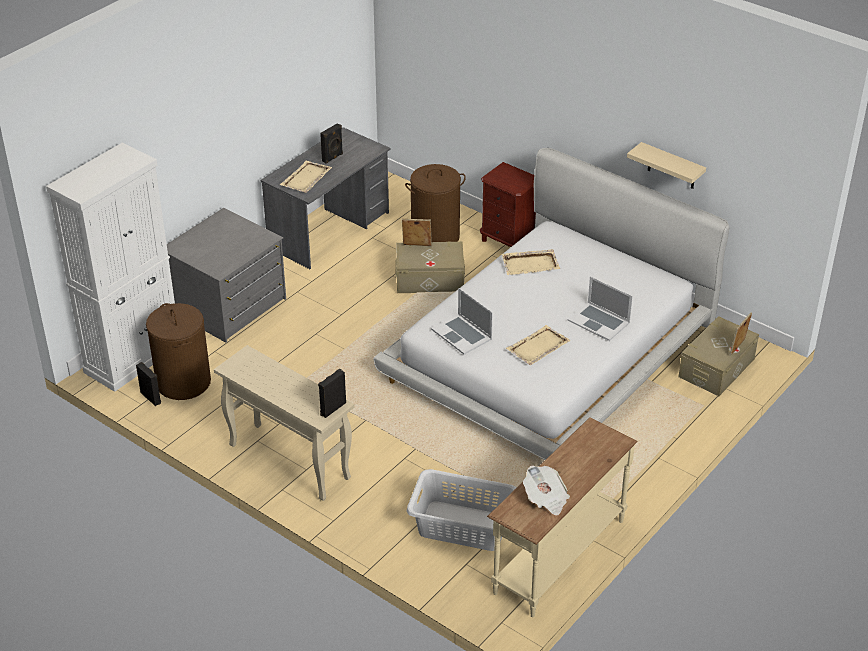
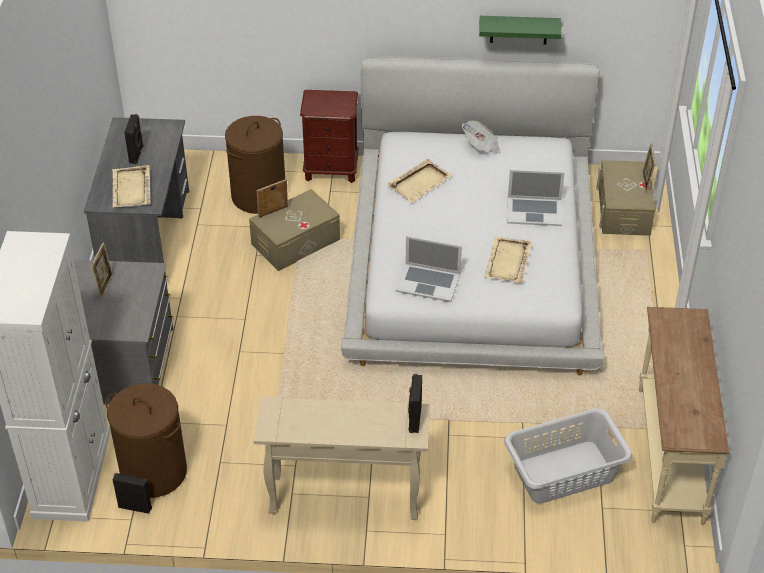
camera: 35 degrees left, 5 degrees up
(228, 234) = (105, 286): none -> picture frame
(546, 499) = (694, 405): newspaper -> newspaper (481, 146)
(672, 166) = (519, 30): beige shelf -> green shelf

